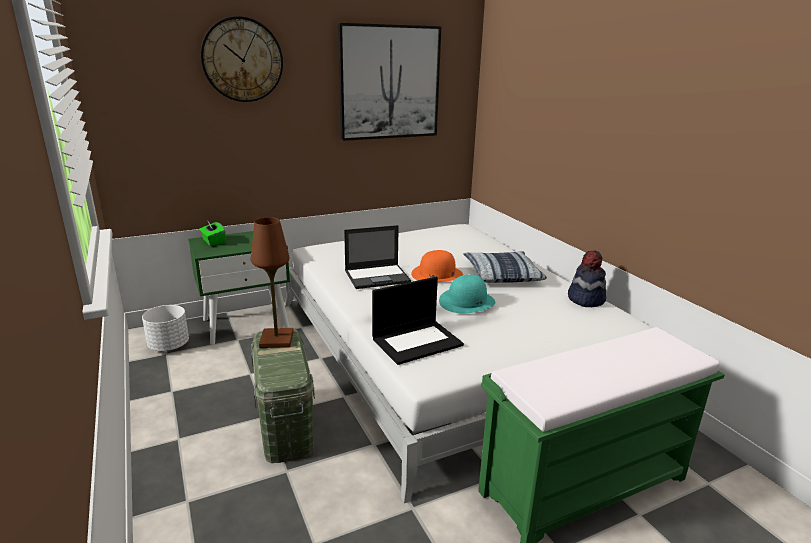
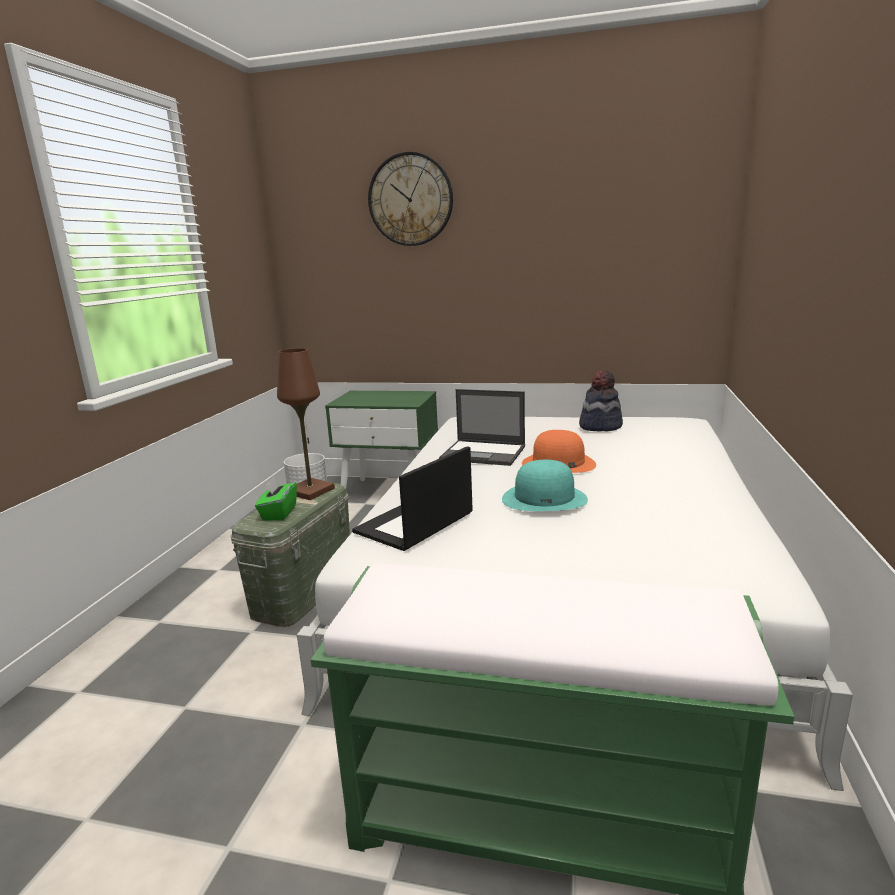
camera: 40 degrees right, 5 degrees down
(213, 242) = (363, 395): green tissue box -> green tissue box (278, 513)
(389, 83) = (591, 217): picture -> none
(417, 341) = (414, 524): laptop -> laptop turned 120 degrees clockwise
(502, 275) = (653, 481): pillow -> none
(585, 299) = (743, 538): hat -> hat (600, 426)

